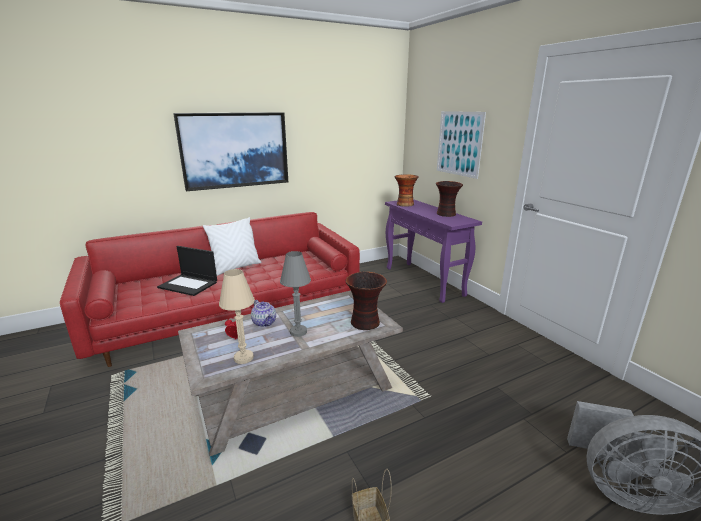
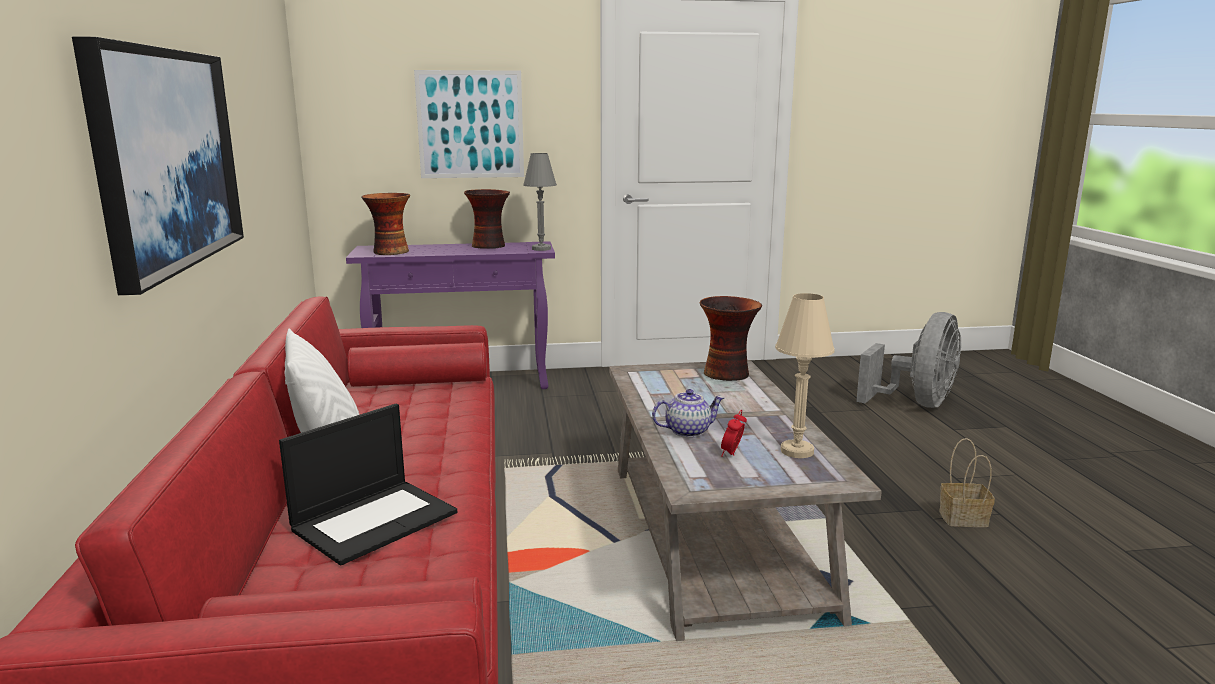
camera: 70 degrees left, 5 degrees down
(298, 332) = (732, 412): grey table lamp -> grey table lamp (541, 249)

